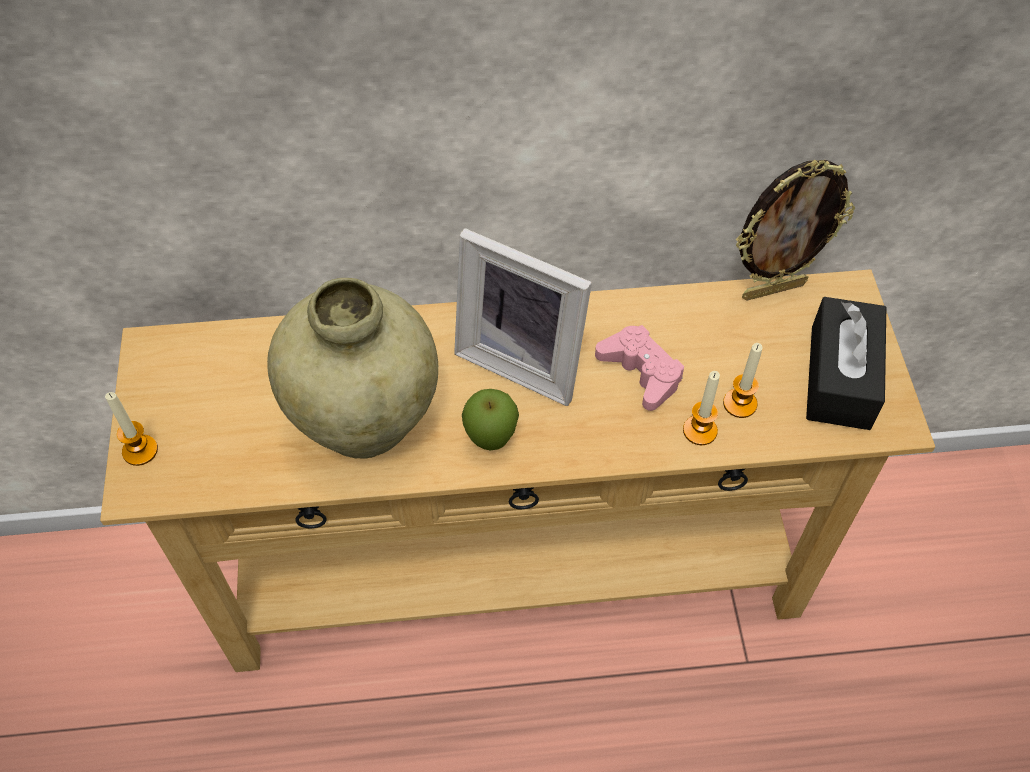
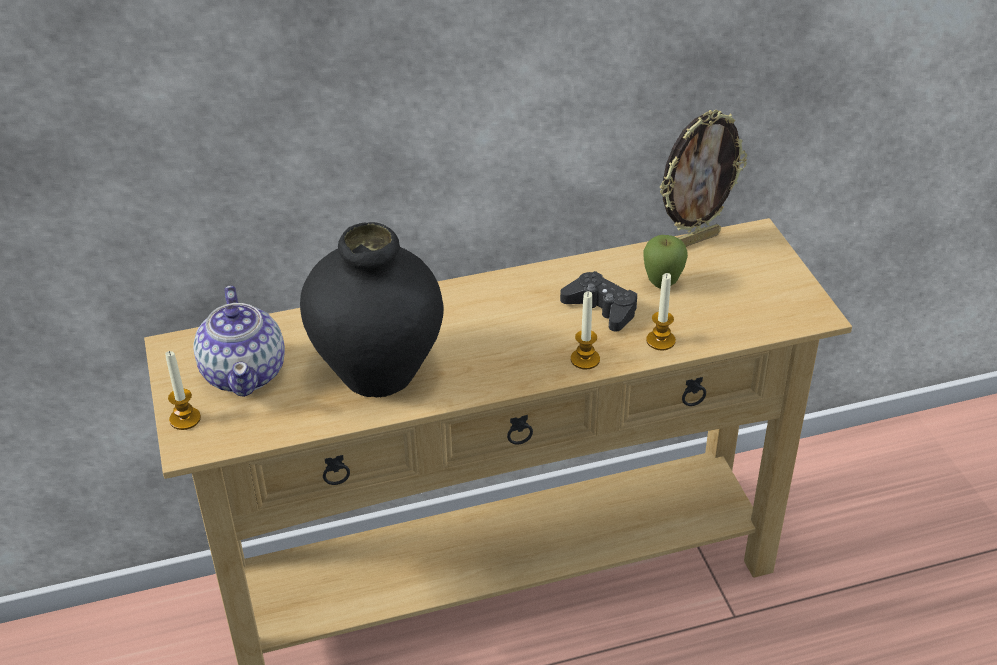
camera: 10 degrees left, 15 degrees down
(219, 396) = (245, 372): none -> teapot
(365, 423) = (378, 373): beige vase -> black vase
(491, 441) = (489, 371): apple -> apple (662, 285)
(524, 359) = (501, 313): picture frame -> none
(641, 372) = (601, 308): pink game controller -> black game controller
(740, 404) = (688, 319): candle -> candle (585, 359)
(840, 377) = (764, 290): black tissue box -> none

